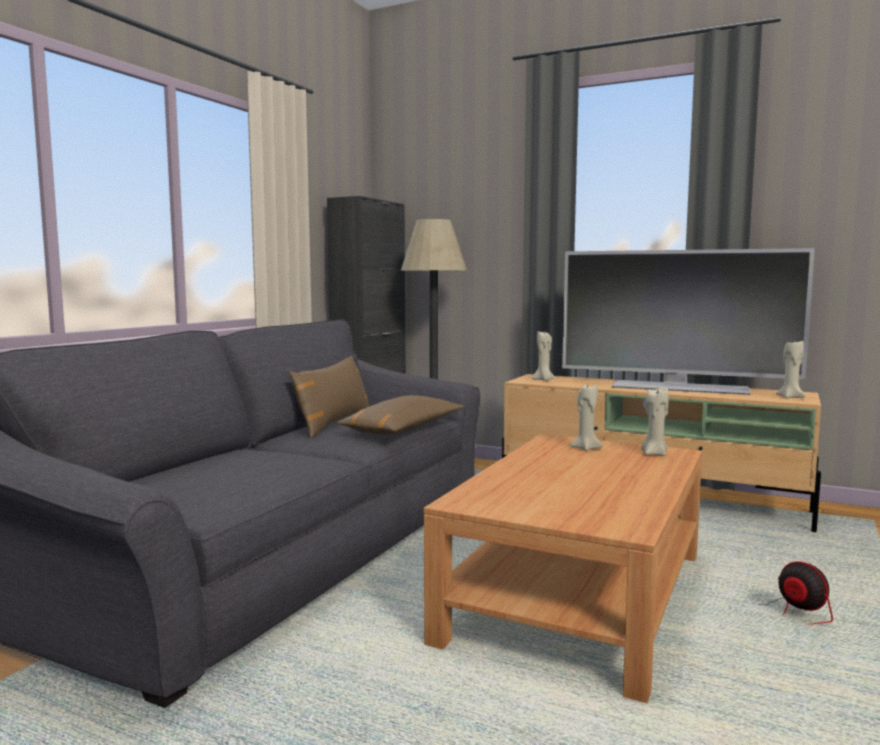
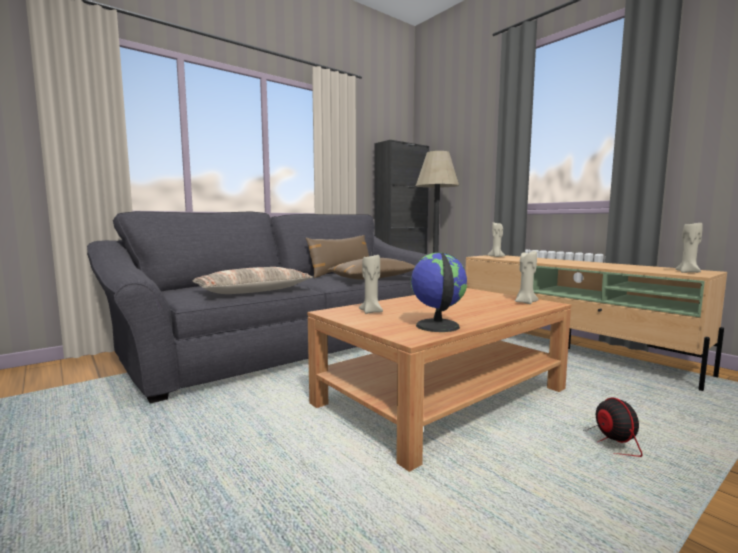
camera: 25 degrees right, 0 degrees up
(270, 478) = (254, 291): none -> pillow
(585, 448) = (478, 296): beige candle -> beige candle (371, 312)
(625, 507) = (436, 326): none -> globe
(679, 387) = (595, 263): television -> none

